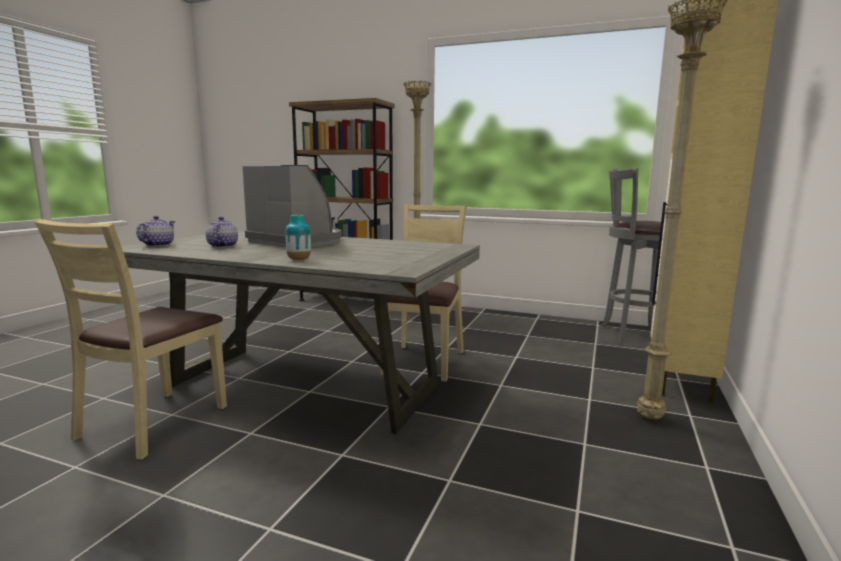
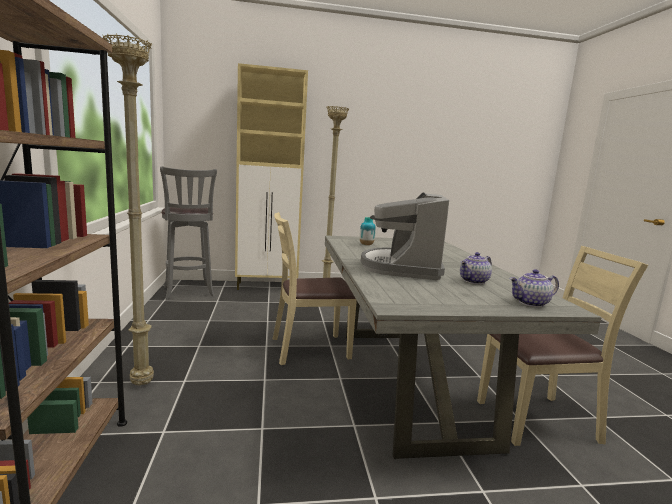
camera: 120 degrees left, 0 degrees up
(299, 260) = (458, 256): vase -> vase (366, 245)

